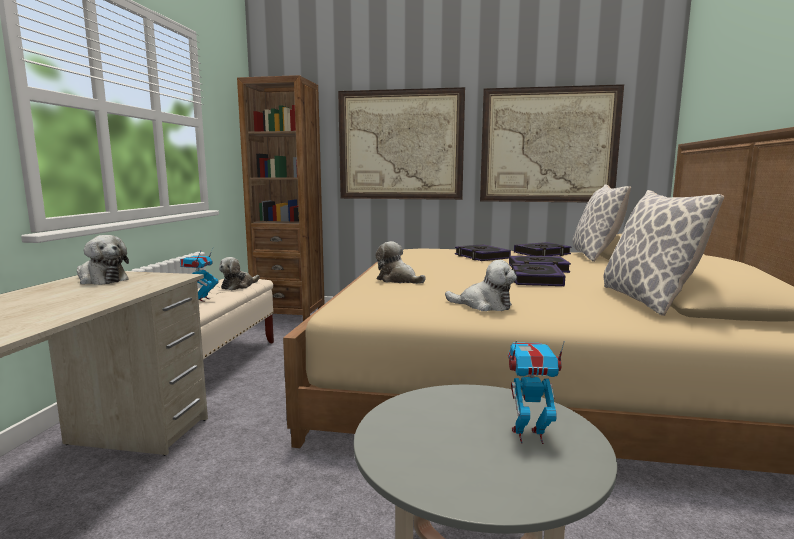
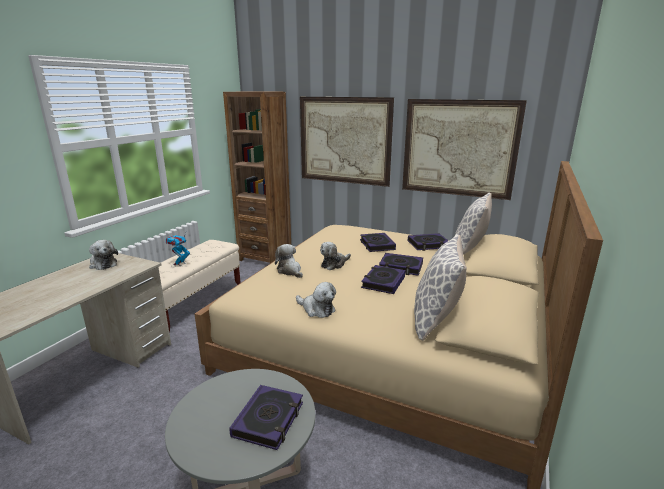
camera: 15 degrees right, 10 degrees up
(238, 286) = (211, 250): plush toy -> plush toy (334, 264)
(529, 435) = (269, 420): toy robot -> book

